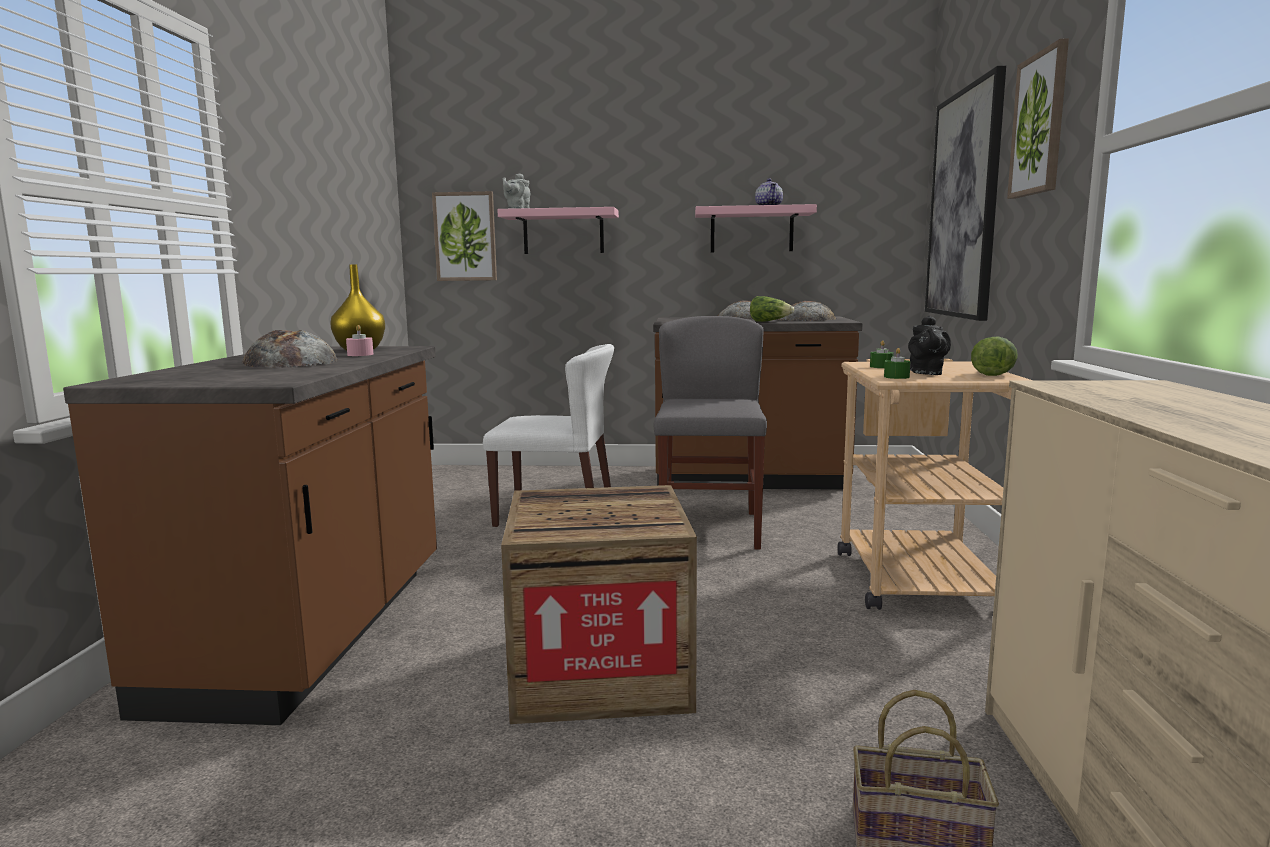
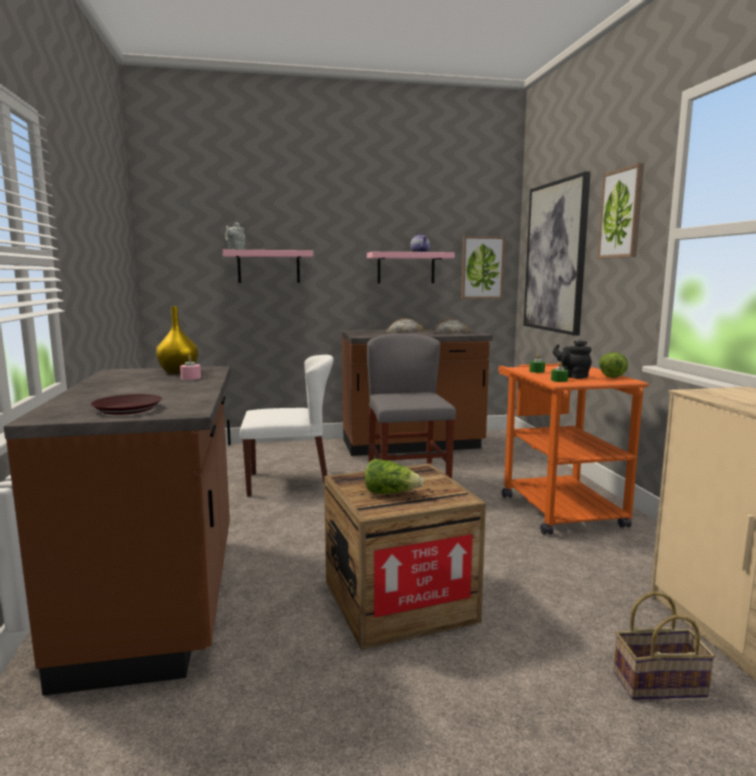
camera: 15 degrees left, 0 degrees up
(221, 377) = (128, 409): none -> brown plate
(290, 362) = (148, 388): bread -> none
(465, 236) = (190, 269): picture -> picture (482, 267)
(770, 321) = (430, 334): lettuce -> lettuce (391, 493)
(912, 573) = (555, 506): beige cart -> orange cart
(926, 373) = (572, 376): black teapot -> black teapot turned 135 degrees clockwise

